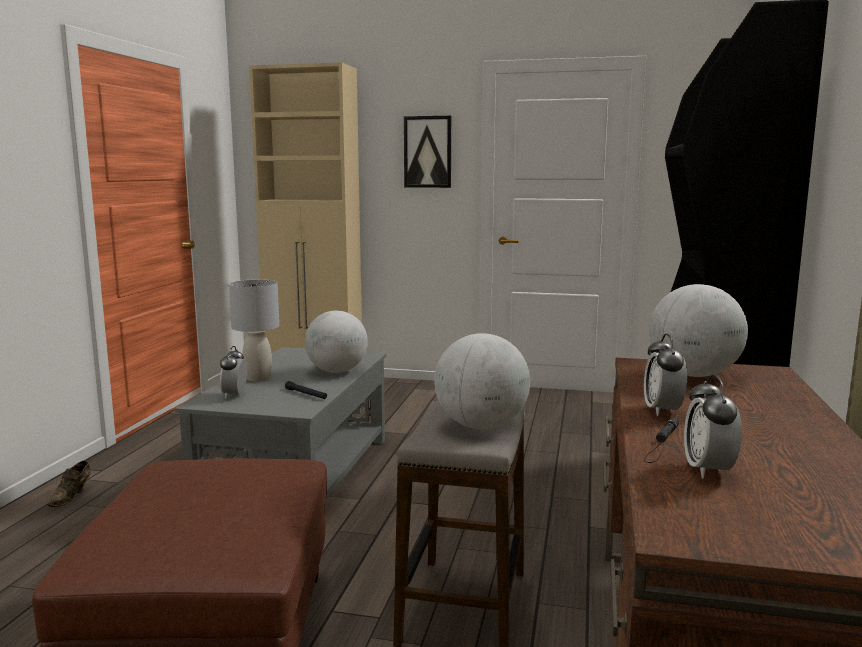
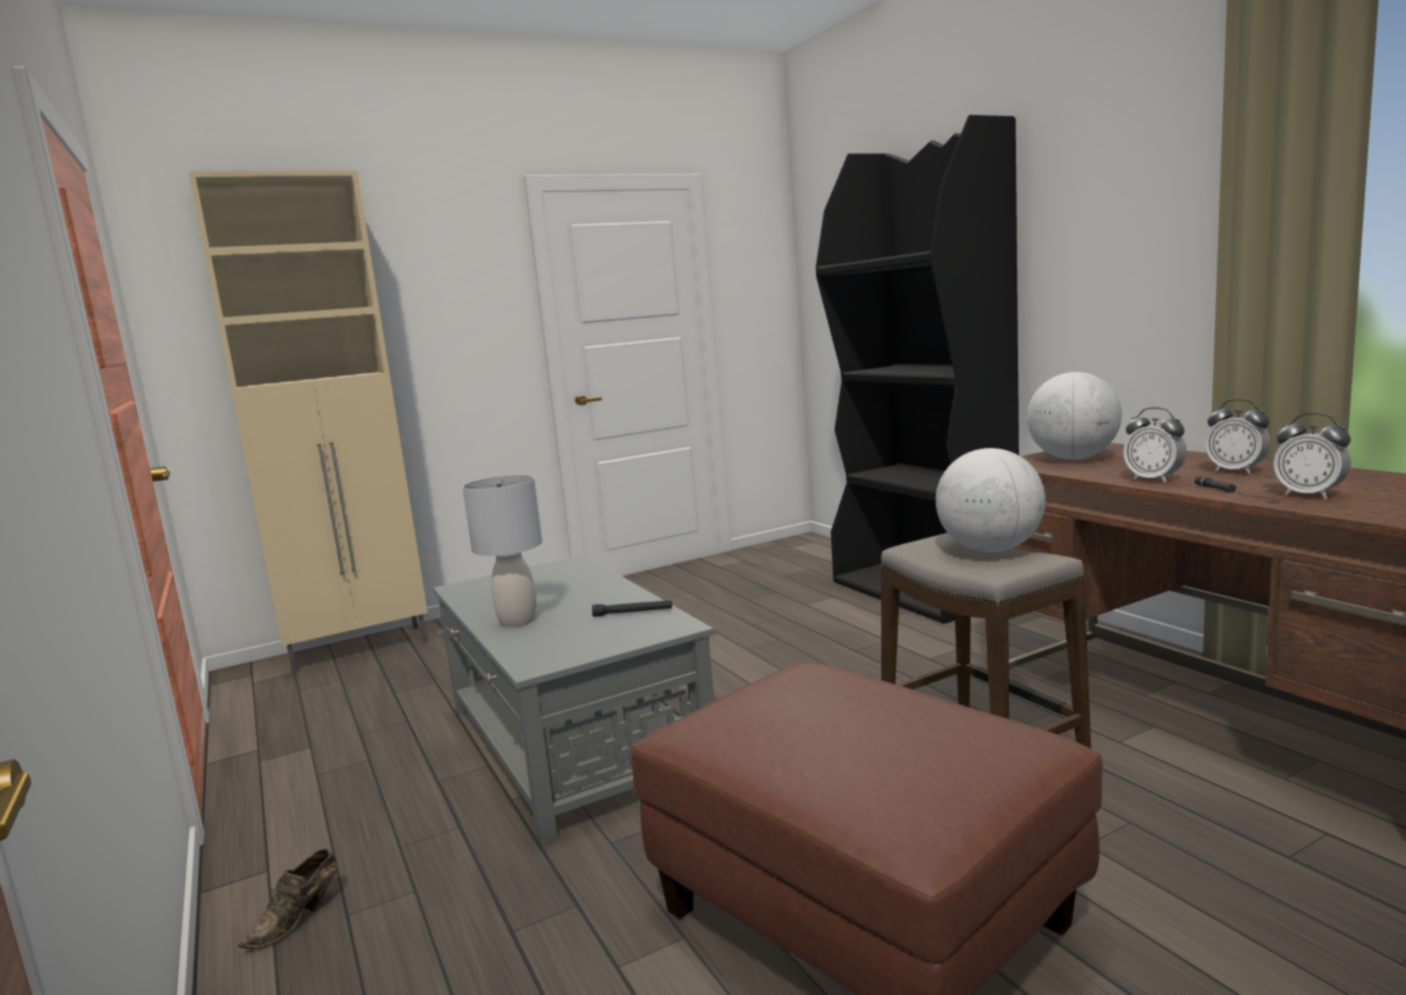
camera: 40 degrees left, 0 degrees up
(72, 496) = (298, 919): brown shoe -> brown shoe turned 60 degrees clockwise
(235, 395) = (550, 643): alarm clock -> alarm clock (1236, 471)
(337, 371) = (591, 585): globe -> none
(428, 152) = (467, 296): picture -> none

